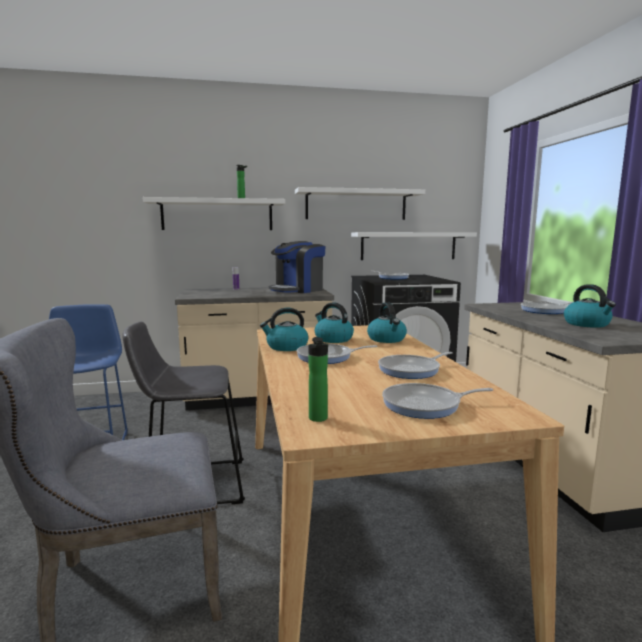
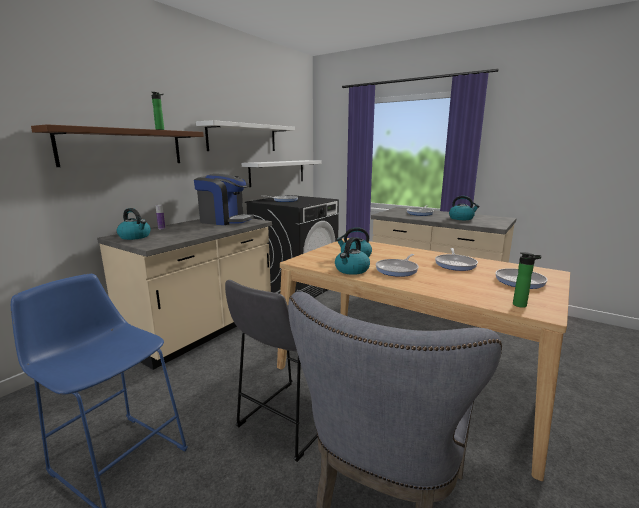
camera: 45 degrees left, 5 degrees up
(217, 215) = (123, 147): white shelf -> brown shelf
(298, 290) = (224, 220): coffee machine -> coffee machine turned 75 degrees counterclockwise
(387, 339) = (381, 248): kettle -> kettle (135, 237)

